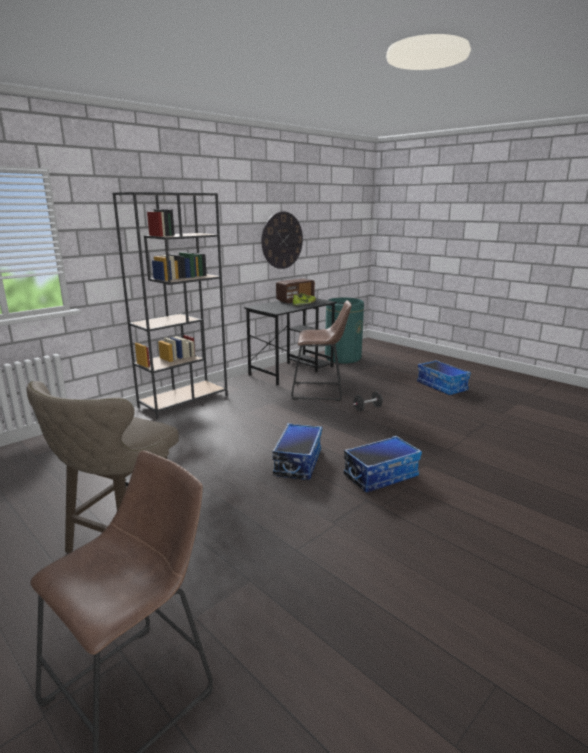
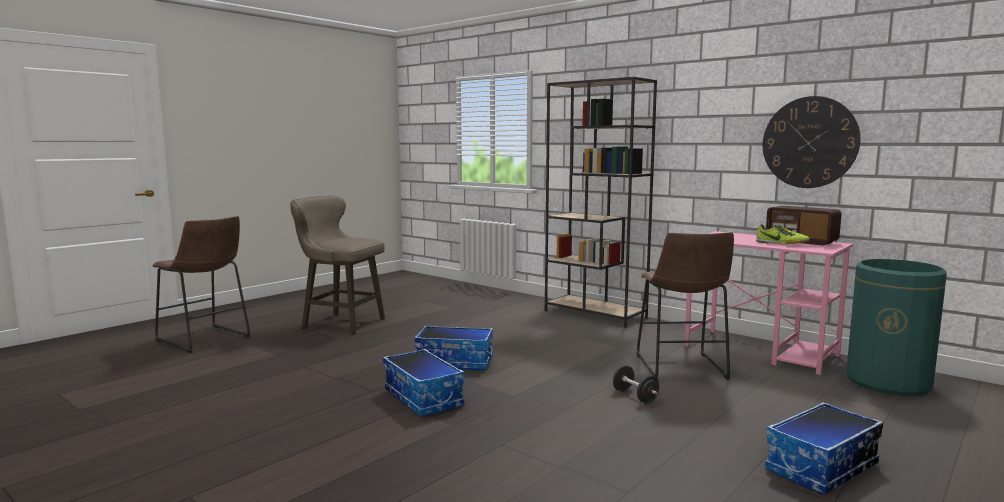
camera: 85 degrees right, 10 degrees down
(292, 370) = (761, 351): black desk -> pink desk

